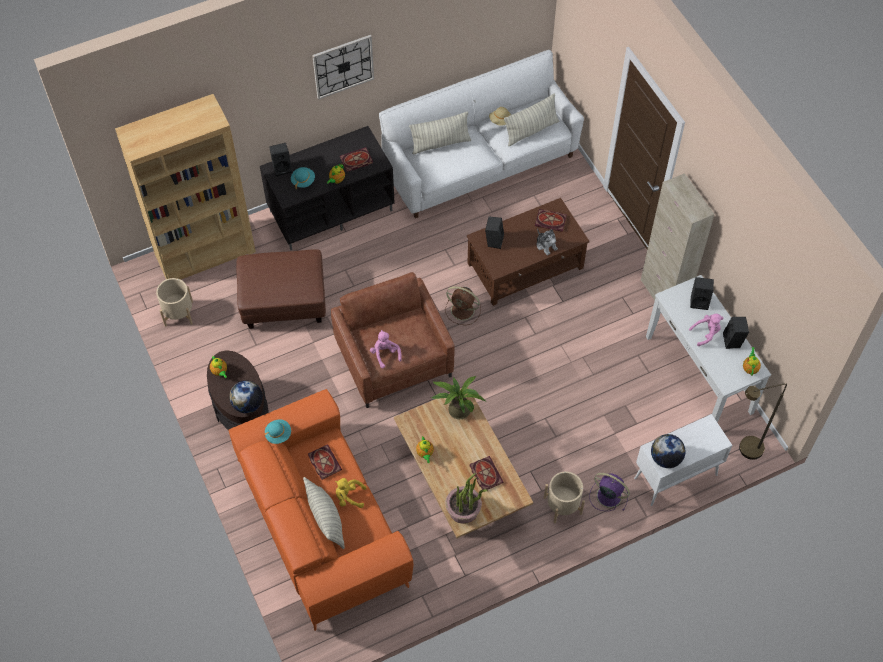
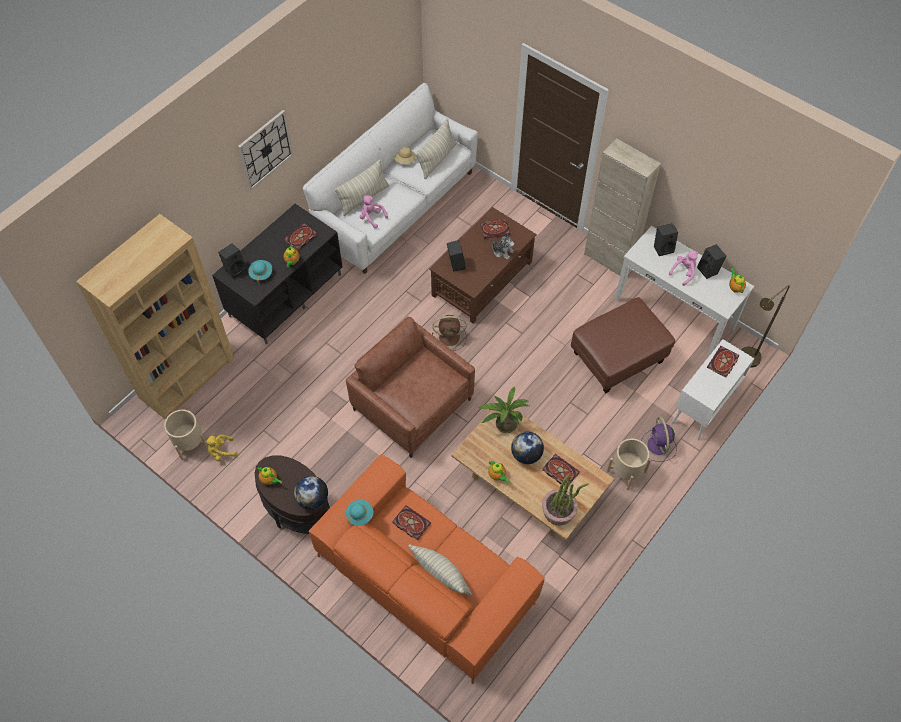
camera: 25 degrees left, 0 degrees up
(284, 302) = (285, 393): brown ottoman -> brown ottoman (618, 357)
(349, 497) = (450, 545): yellow plush toy -> yellow plush toy (221, 452)
(385, 354) = (415, 401): pink plush toy -> pink plush toy (372, 217)
(608, 495) = (658, 446): purple fan -> purple fan turned 105 degrees counterclockwise
(665, 458) = (708, 392): globe -> globe (526, 455)
(697, 437) = (723, 363): none -> book

